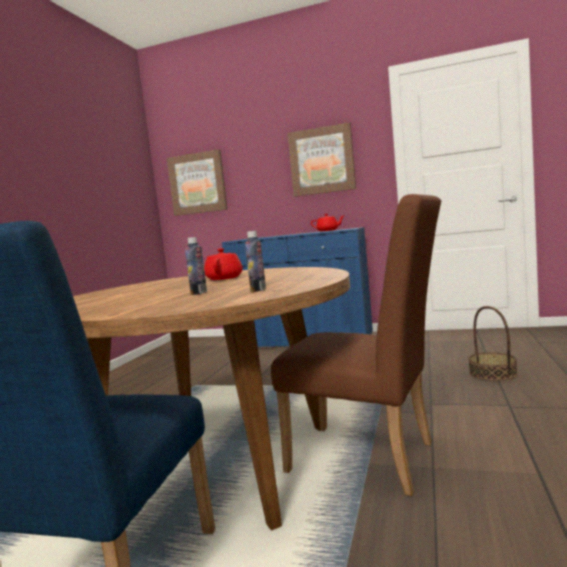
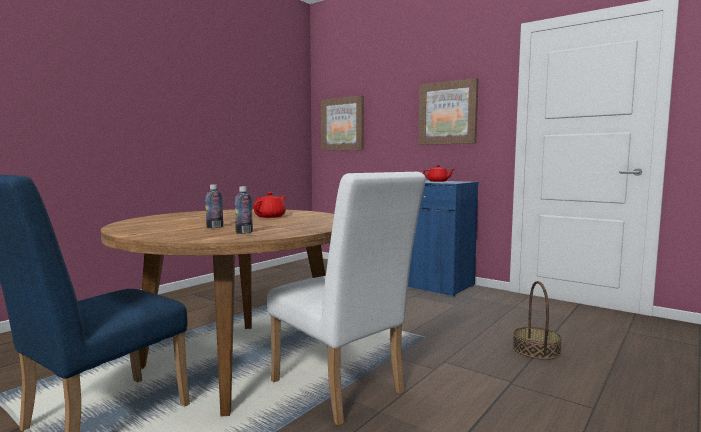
camera: 20 degrees right, 0 degrees up
(372, 459) = (342, 391): brown chair -> white chair

